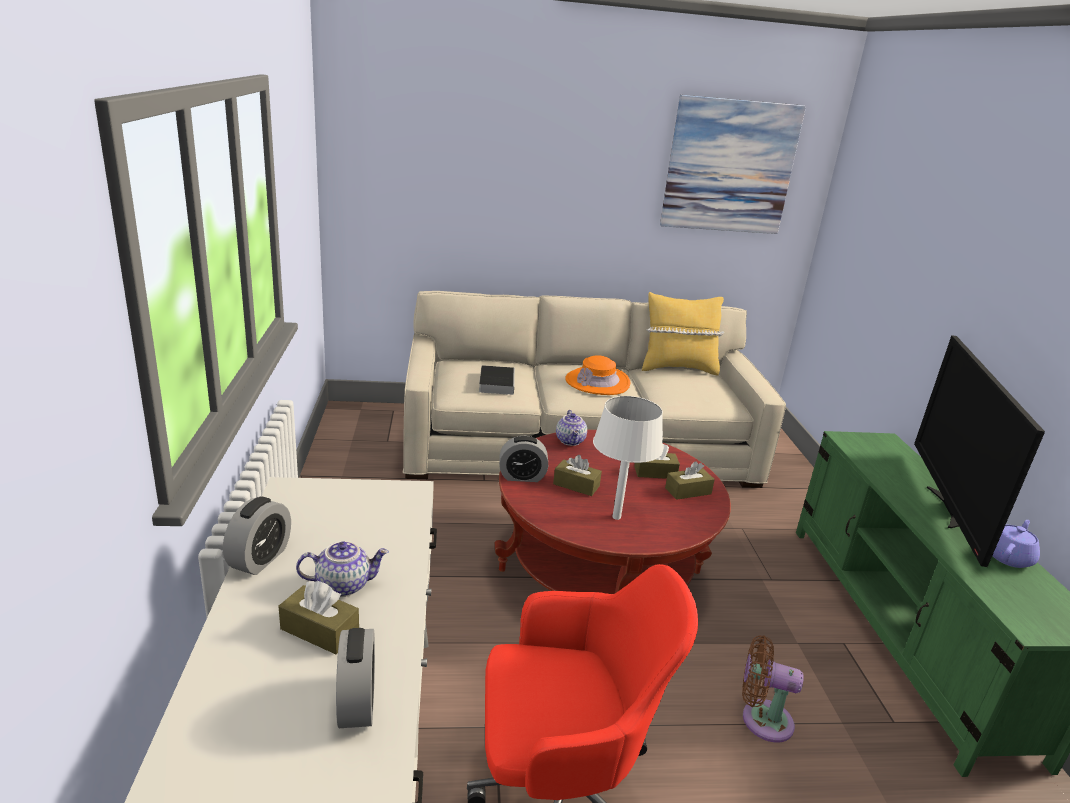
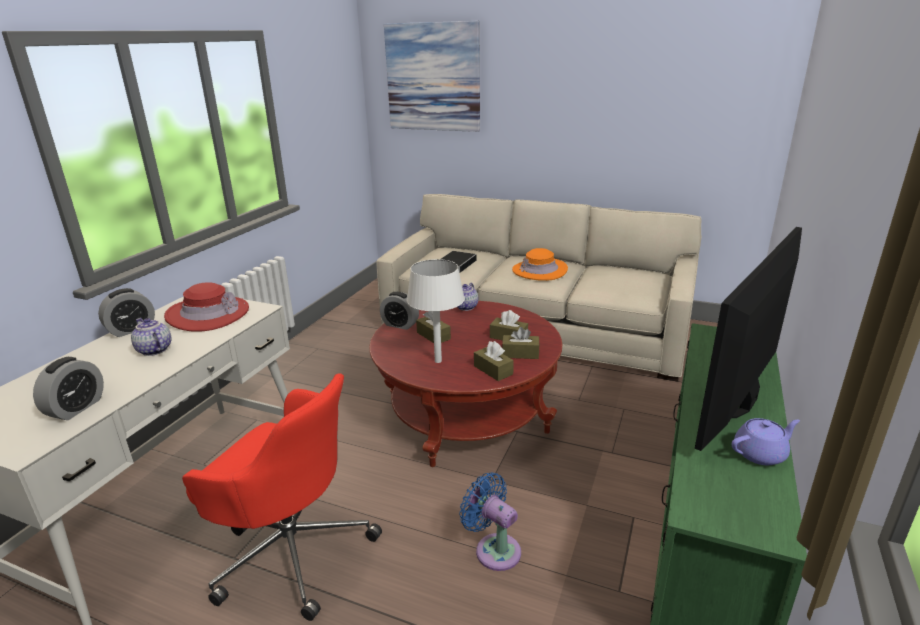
camera: 30 degrees right, 0 degrees up
(319, 630) = (109, 369): brown tissue box -> brown tissue box (493, 370)
(344, 584) = (153, 350): teapot -> teapot turned 150 degrees counterclockwise
(346, 512) = (208, 314): none -> red hat
(677, 368) = (628, 267): yellow pillow -> none
(729, 166) = (688, 81): picture -> picture (433, 77)
(761, 719) = (494, 549): brown fan -> blue fan

